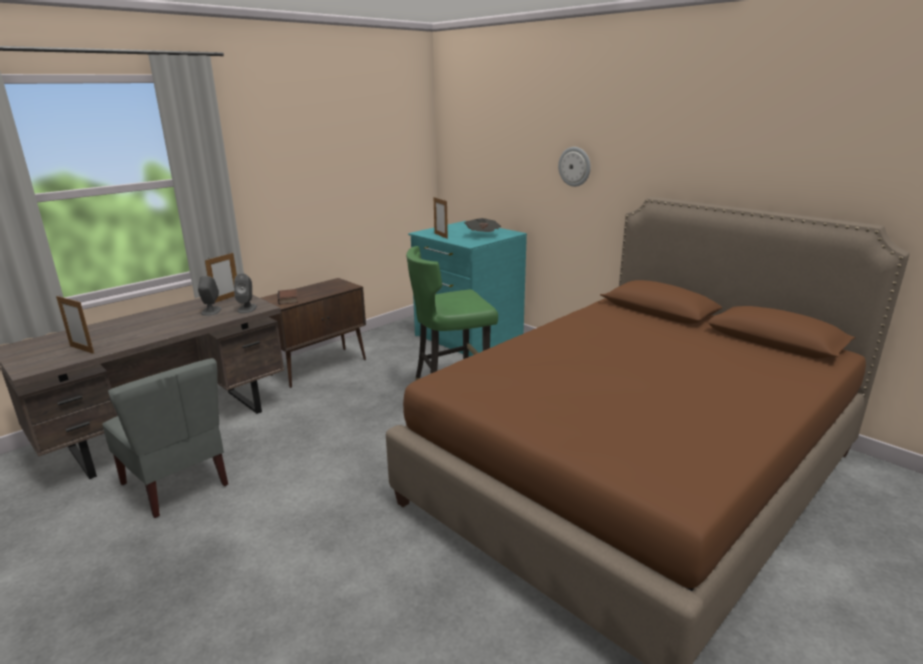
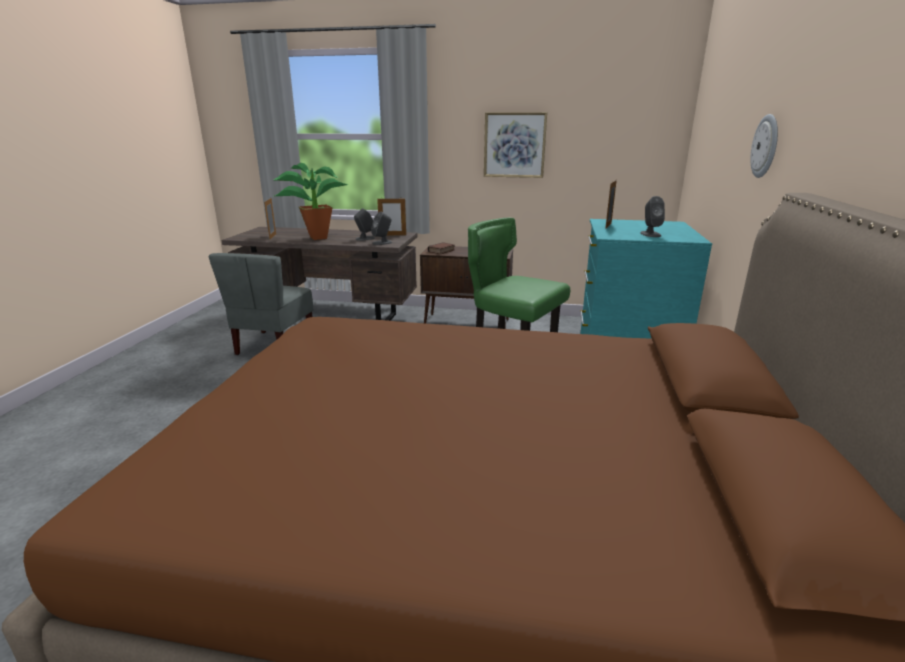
camera: 55 degrees right, 0 degrees up
(146, 331) = (314, 238): none -> potted plant
(311, 175) = (514, 145): none -> picture
(483, 235) = (650, 234): newspaper -> grey speaker

